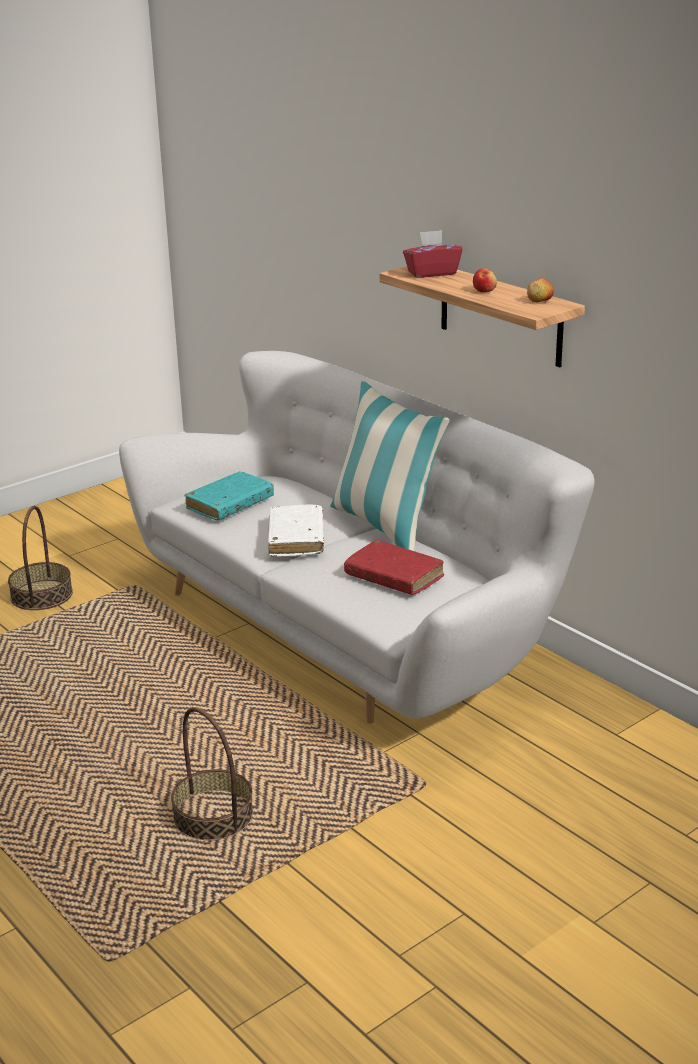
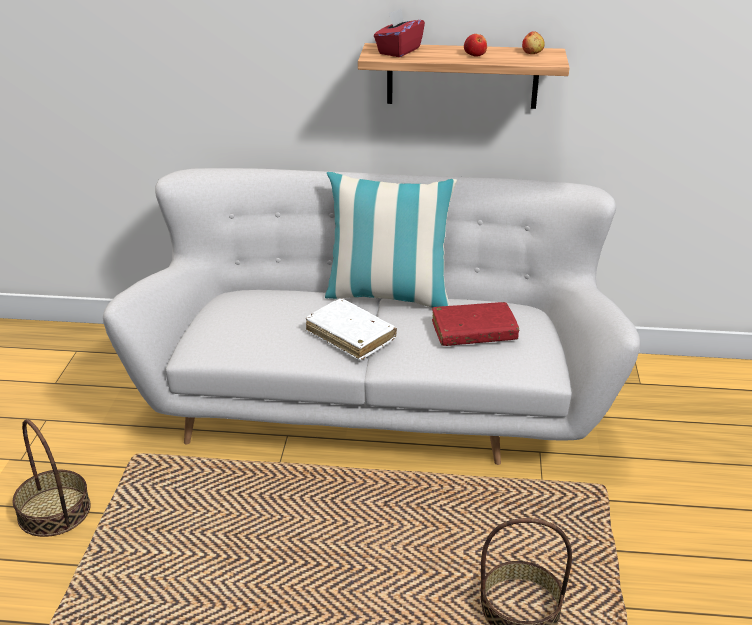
camera: 45 degrees left, 5 degrees up
(230, 504) = (243, 331): turquoise book -> none

